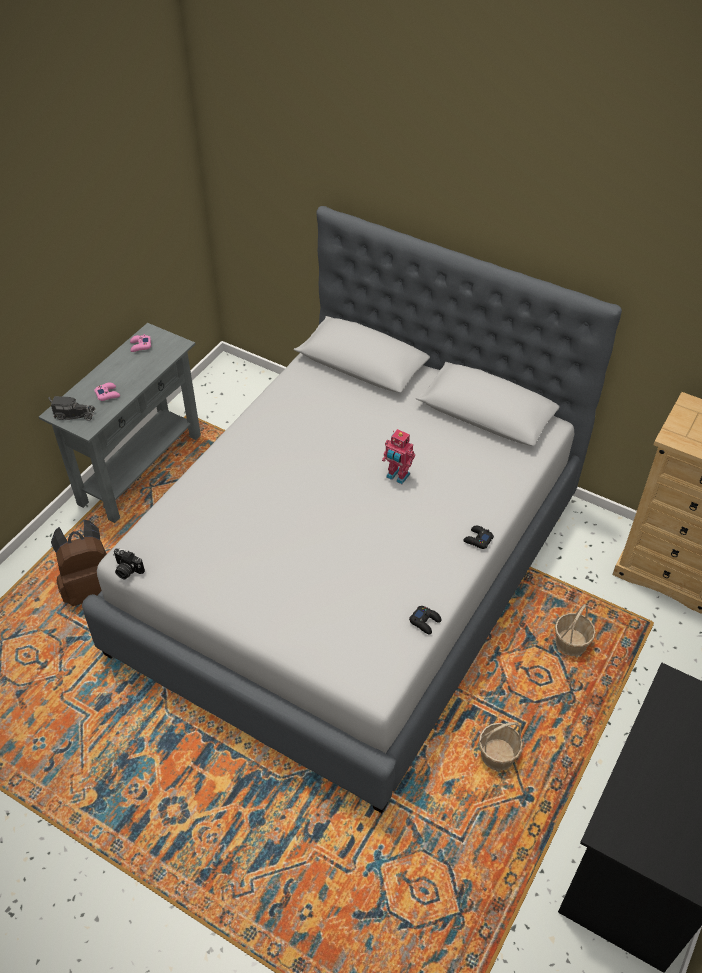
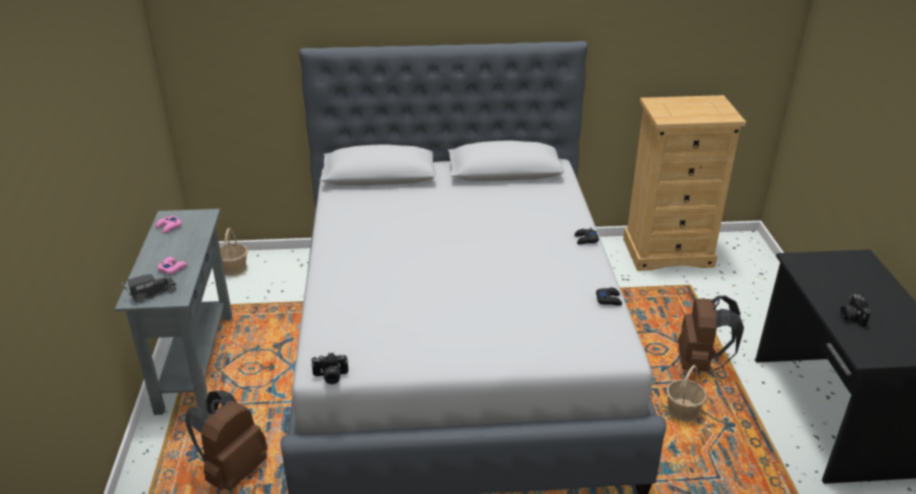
camera: 35 degrees left, 15 degrees down
(397, 476) = (486, 228): toy robot -> none
(568, 716) = (700, 363): none -> brown backpack
(571, 643) = (655, 320): basket -> basket (234, 268)
(647, 783) = (851, 317): none -> camera

